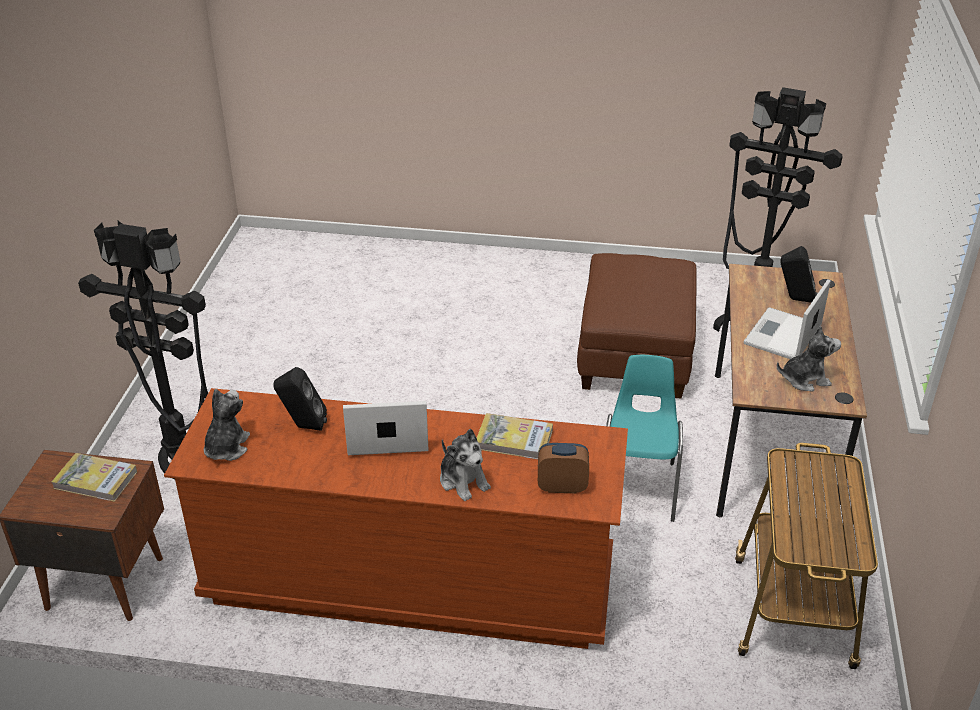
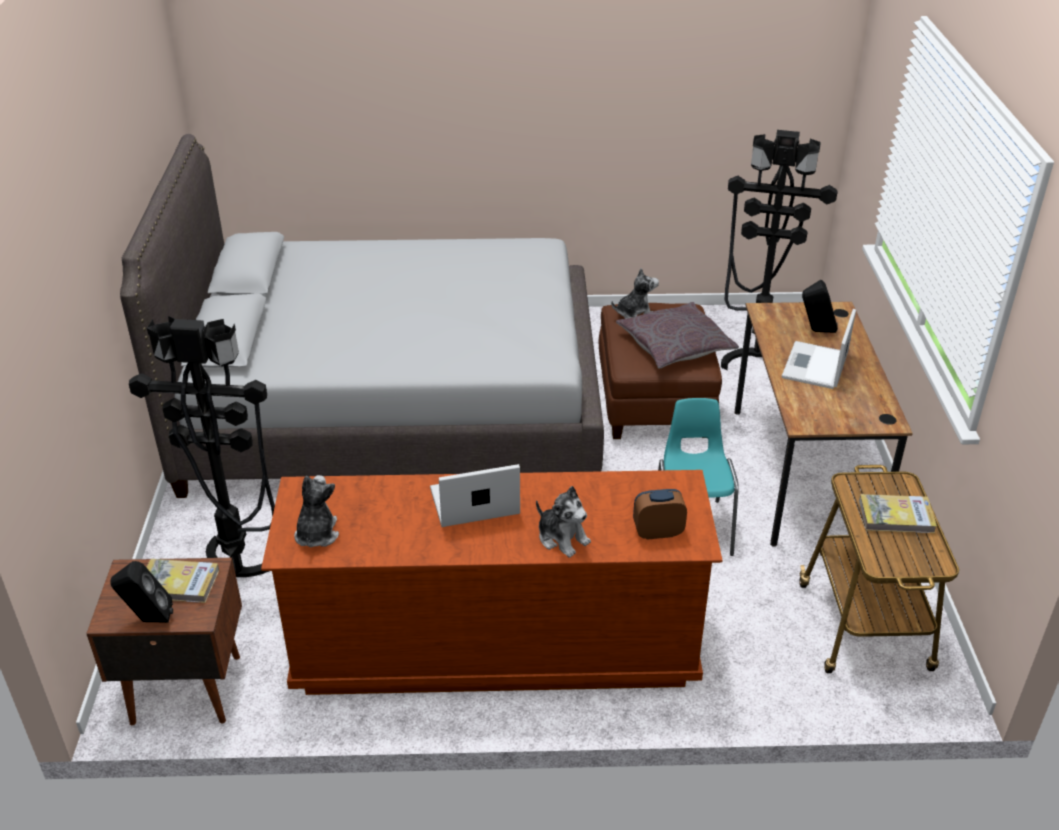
camera: 10 degrees left, 0 degrees up
(303, 426) = (388, 504): black speaker -> black speaker (148, 620)
(375, 332) = (393, 405): none -> grey bed
(514, 439) = (598, 493): book -> book (896, 516)
(654, 300) = (675, 345): none -> grey pillow
(804, 379) = (847, 405): plush toy -> plush toy (634, 313)

